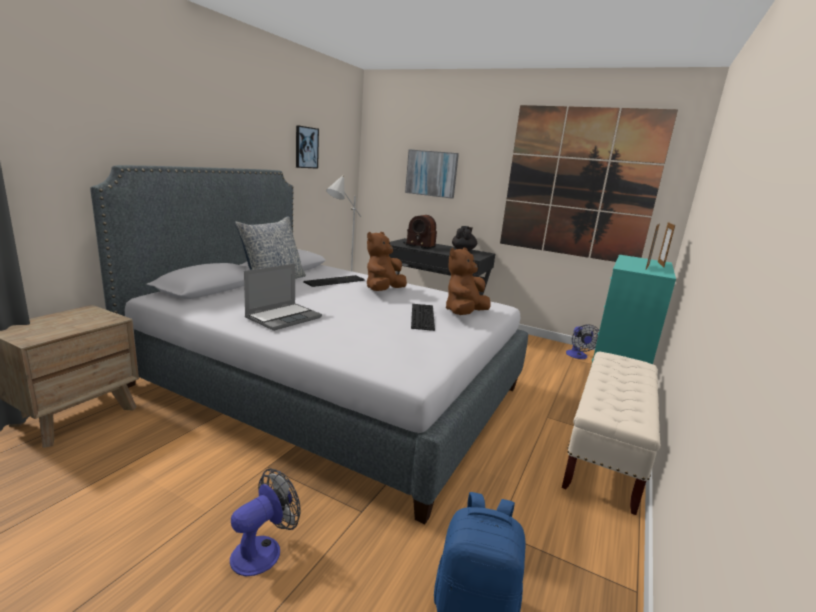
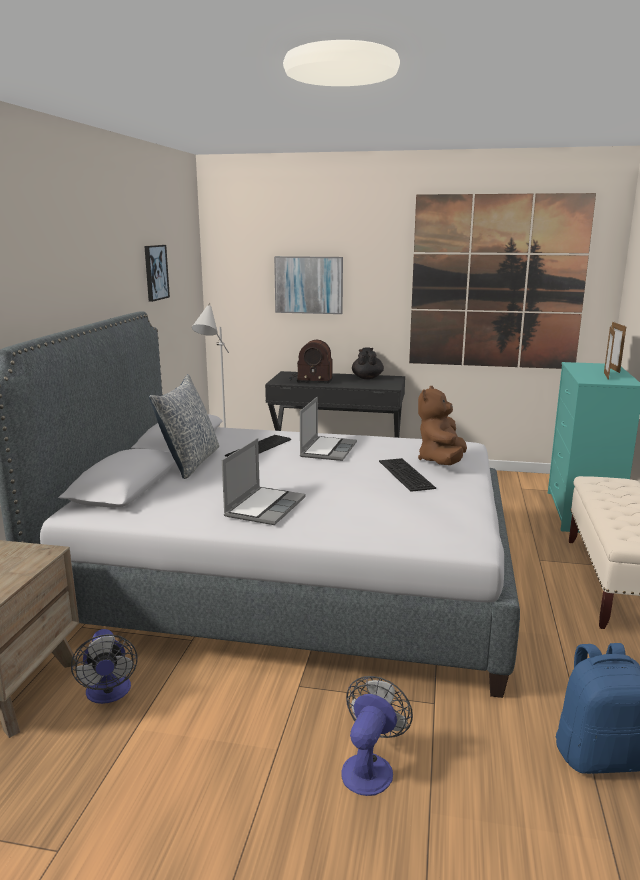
camera: 15 degrees left, 0 degrees up
(383, 291) = (328, 450): brown plush toy -> laptop
(578, 356) = (524, 484): fan -> fan (109, 694)

